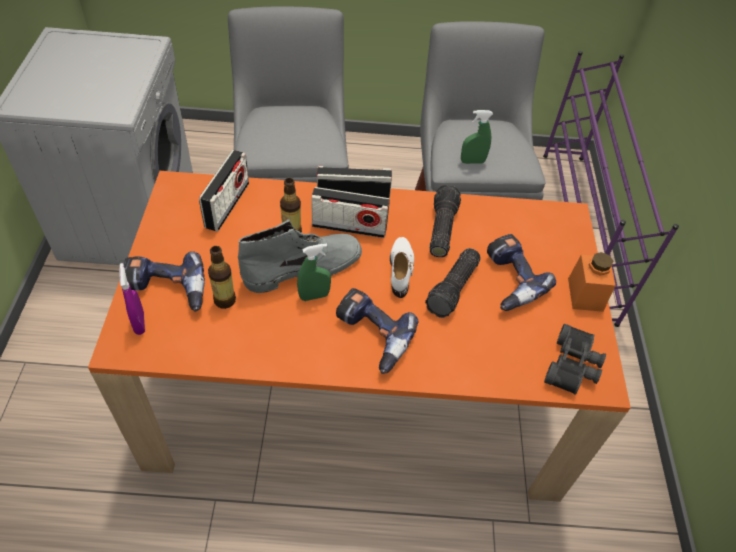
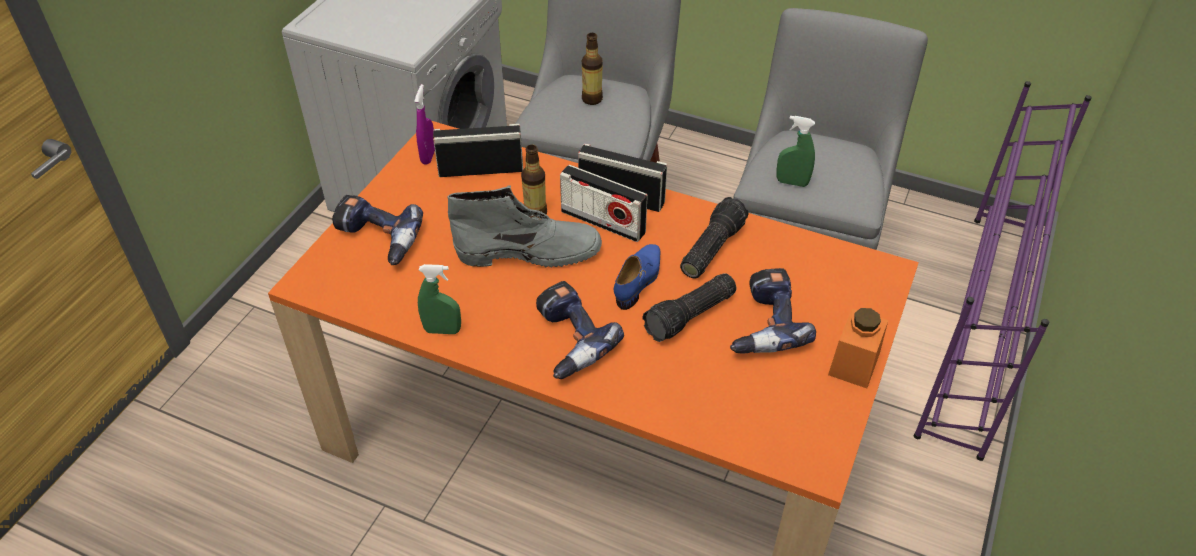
camera: 25 degrees right, 5 degrees down
(139, 323) = (335, 264): purple spray bottle -> purple spray bottle (428, 156)
(225, 300) = (430, 264): bottle -> bottle (592, 99)
(227, 205) = (481, 169): radio -> radio turned 135 degrees counterclockwise
(314, 296) = (526, 283): green spray bottle -> green spray bottle (442, 330)
(401, 269) = (639, 280): white shoe -> blue shoe
(574, 366) = (792, 437): black binoculars -> none

